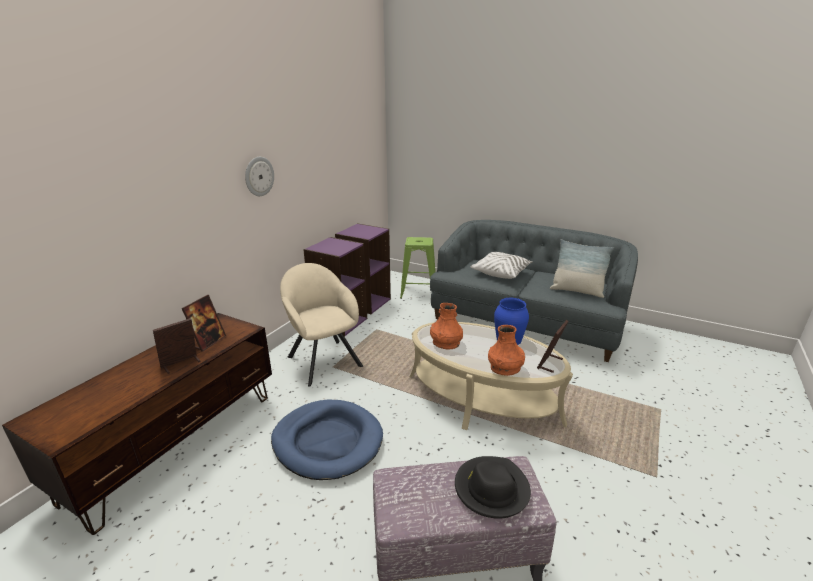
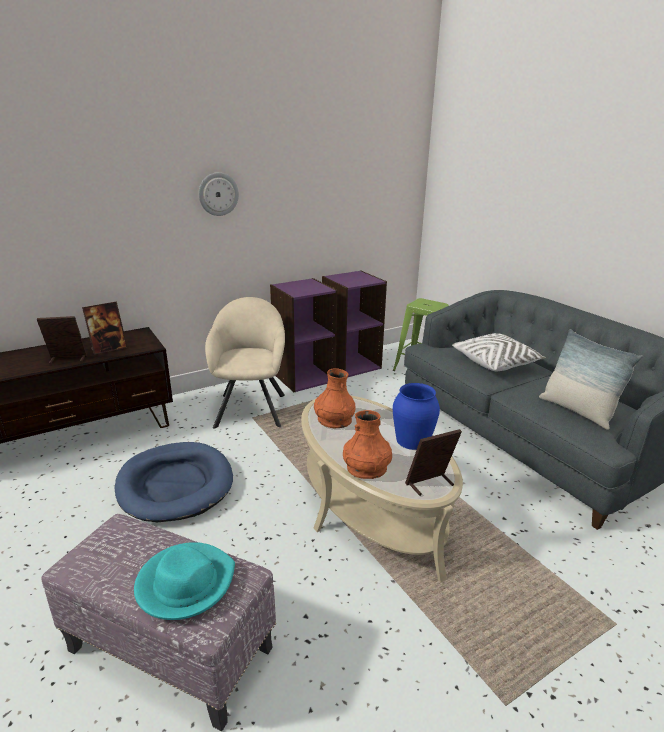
camera: 30 degrees right, 0 degrees up
(491, 489) = (185, 583): black hat -> turquoise hat

